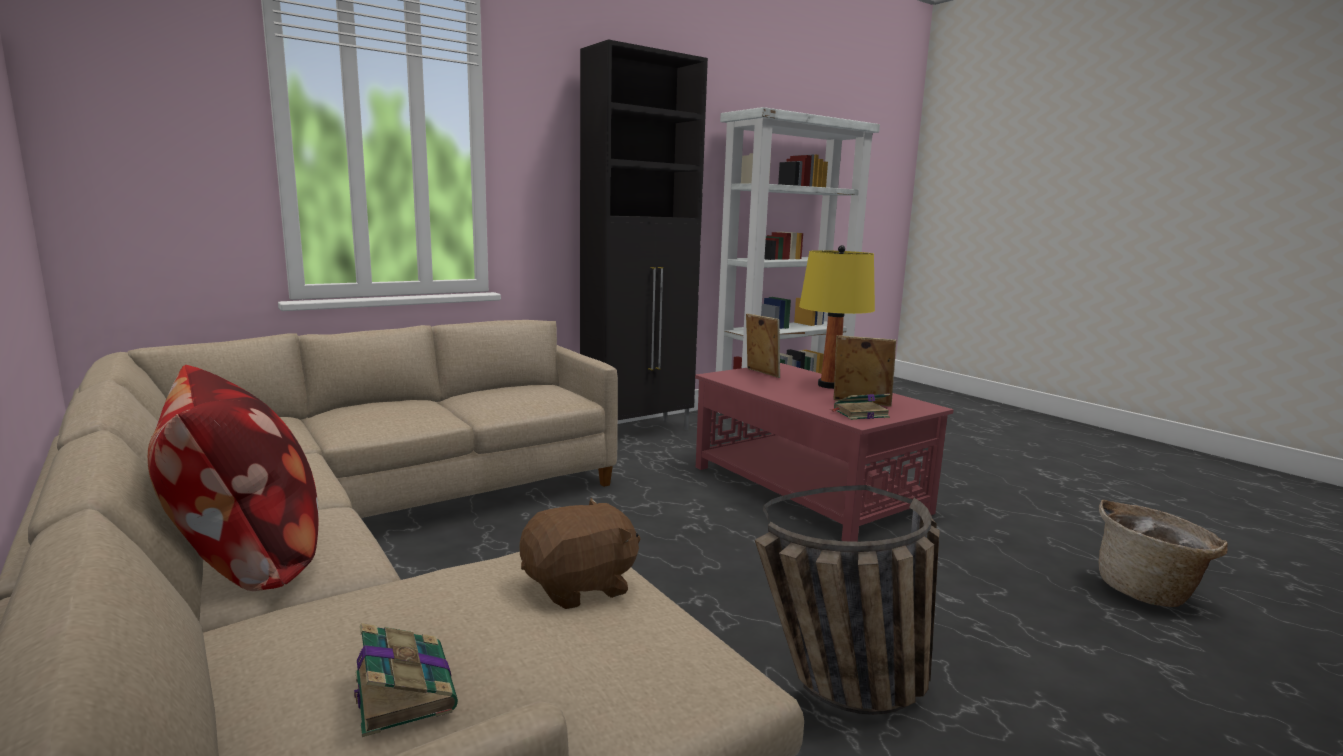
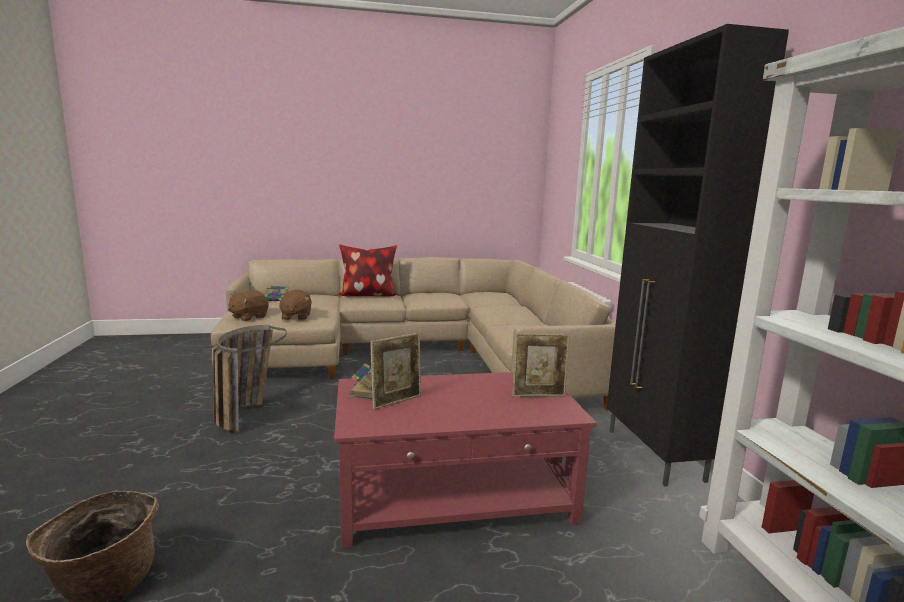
camera: 115 degrees right, 0 degrees up
(649, 668) = (248, 317): none -> brown plush toy
(830, 385) = (468, 411): yellow table lamp -> none

